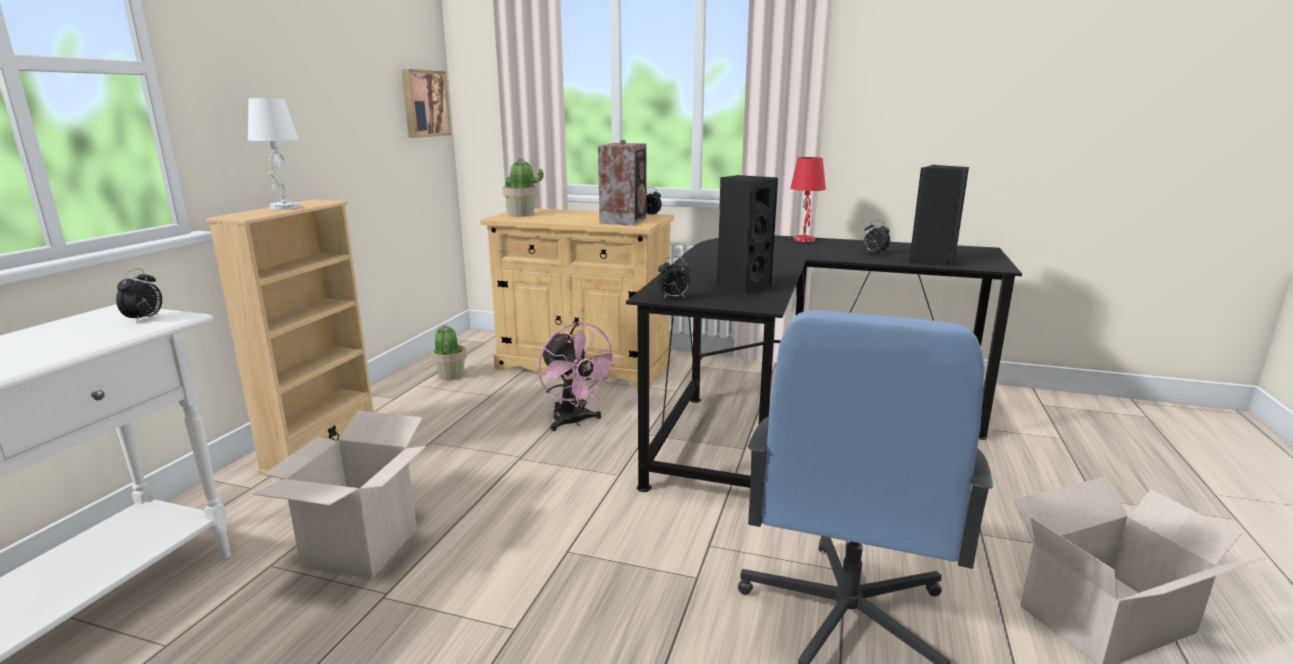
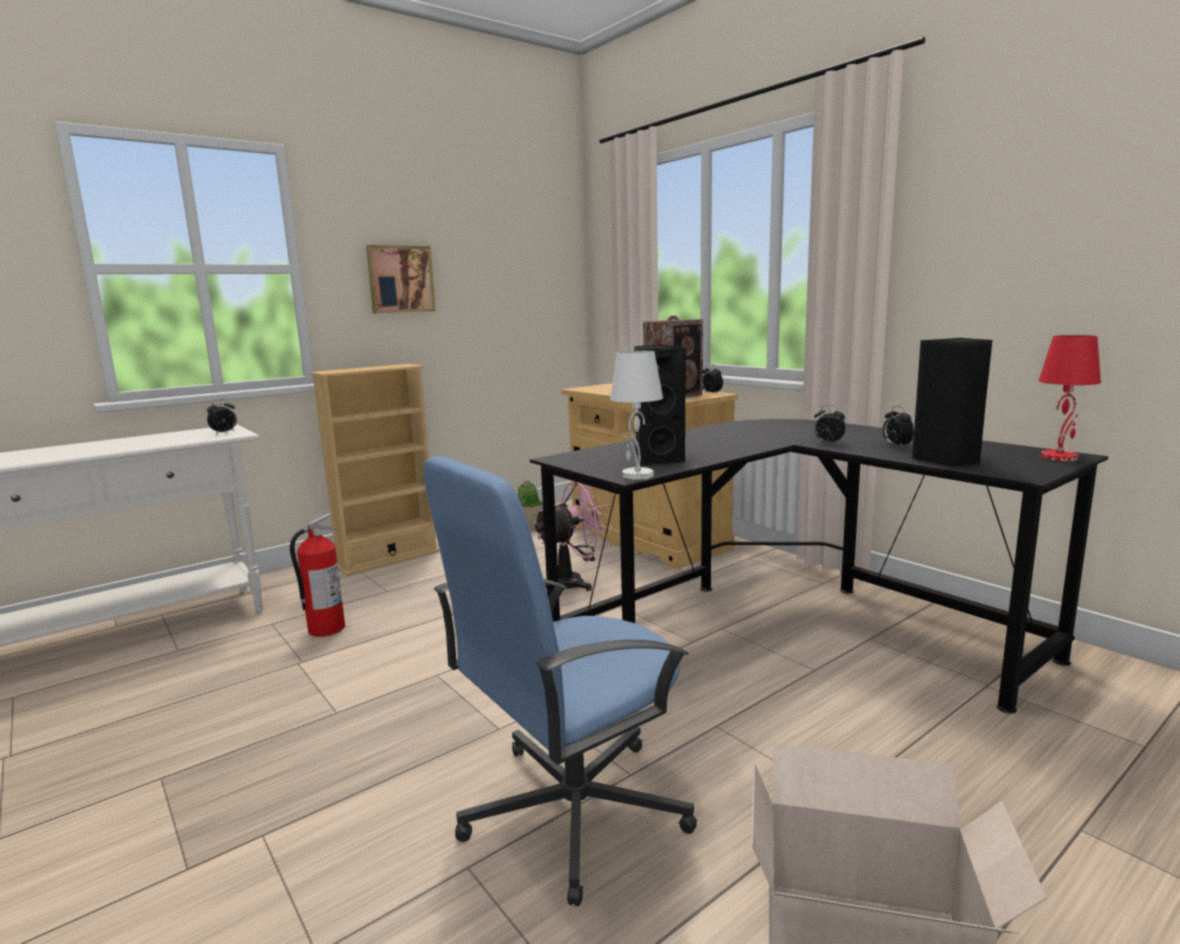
camera: 35 degrees right, 5 degrees down
(285, 207) = (369, 367): white table lamp -> white table lamp (637, 475)
(361, 548) = (325, 629): cardboard box -> fire extinguisher
(424, 103) = (554, 289): picture -> picture (400, 279)
(521, 214) = (603, 387): potted plant -> none
(574, 422) = (574, 582): pink fan -> pink fan turned 120 degrees counterclockwise
(673, 298) = (570, 461): alarm clock -> alarm clock (828, 444)
(803, 239) = (849, 427): red table lamp -> red table lamp (1059, 457)

